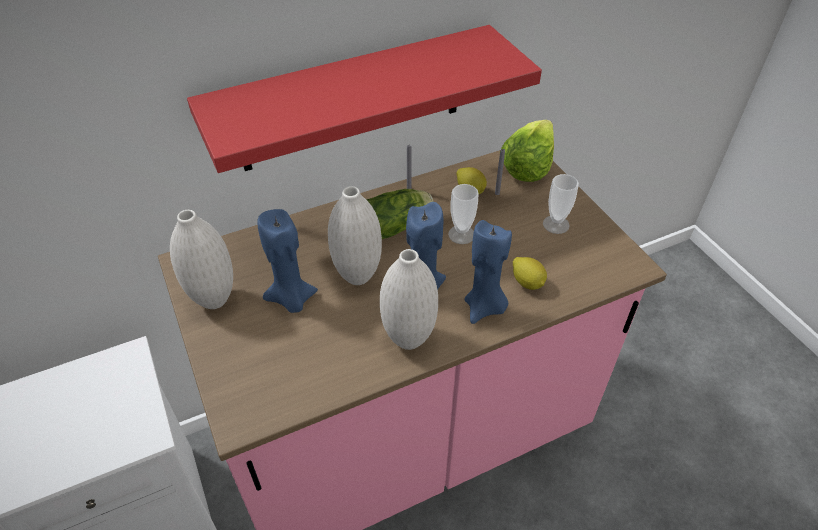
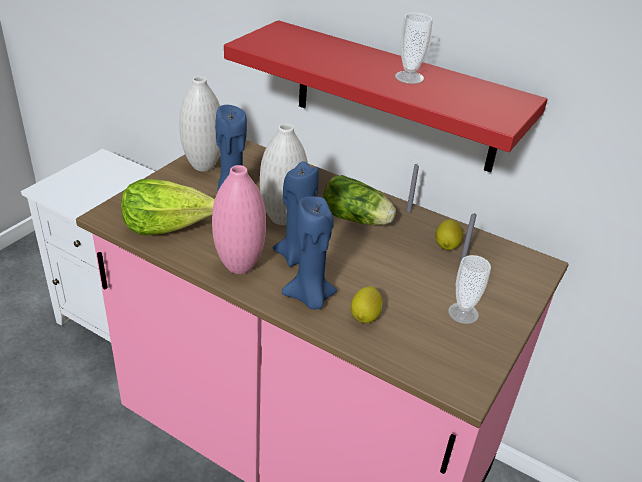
camera: 55 degrees right, 10 degrees down
(409, 339) = (239, 266): white vase -> pink vase
(461, 234) = (385, 257): cup -> cup (409, 77)
(527, 165) = (525, 270): lettuce -> lettuce (167, 225)

